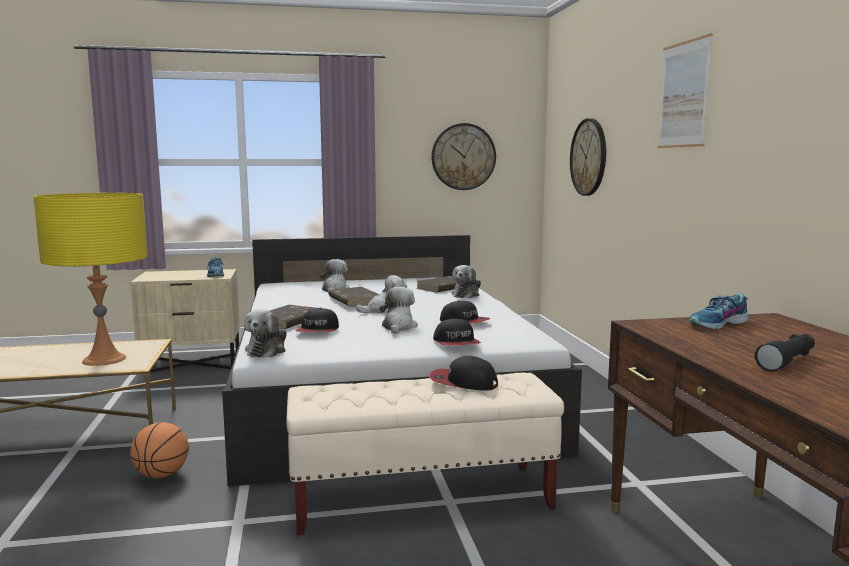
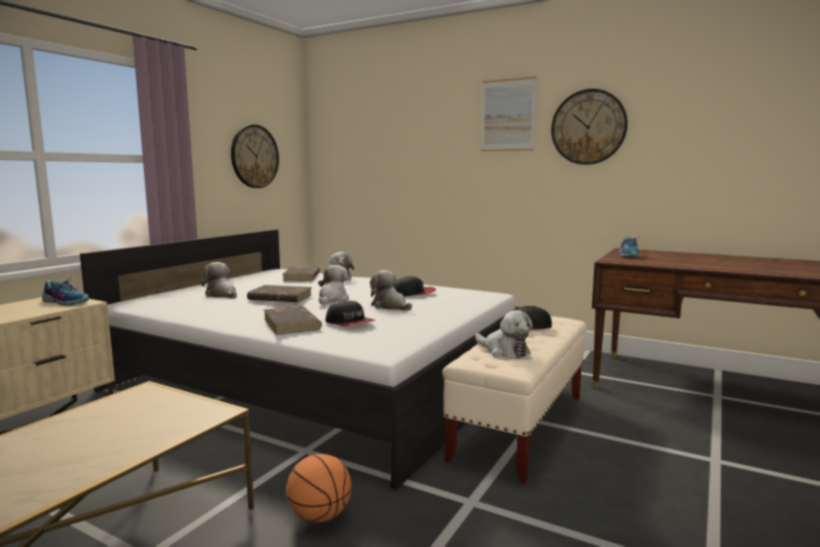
camera: 50 degrees left, 0 degrees up
(104, 359) = (152, 421): yellow table lamp -> none
(267, 350) = (372, 345): plush toy -> plush toy (504, 351)
(456, 343) = (463, 305): cap -> none
(589, 157) = (384, 158): wall clock -> wall clock (588, 127)
(787, 362) = (713, 263): black flashlight -> none

